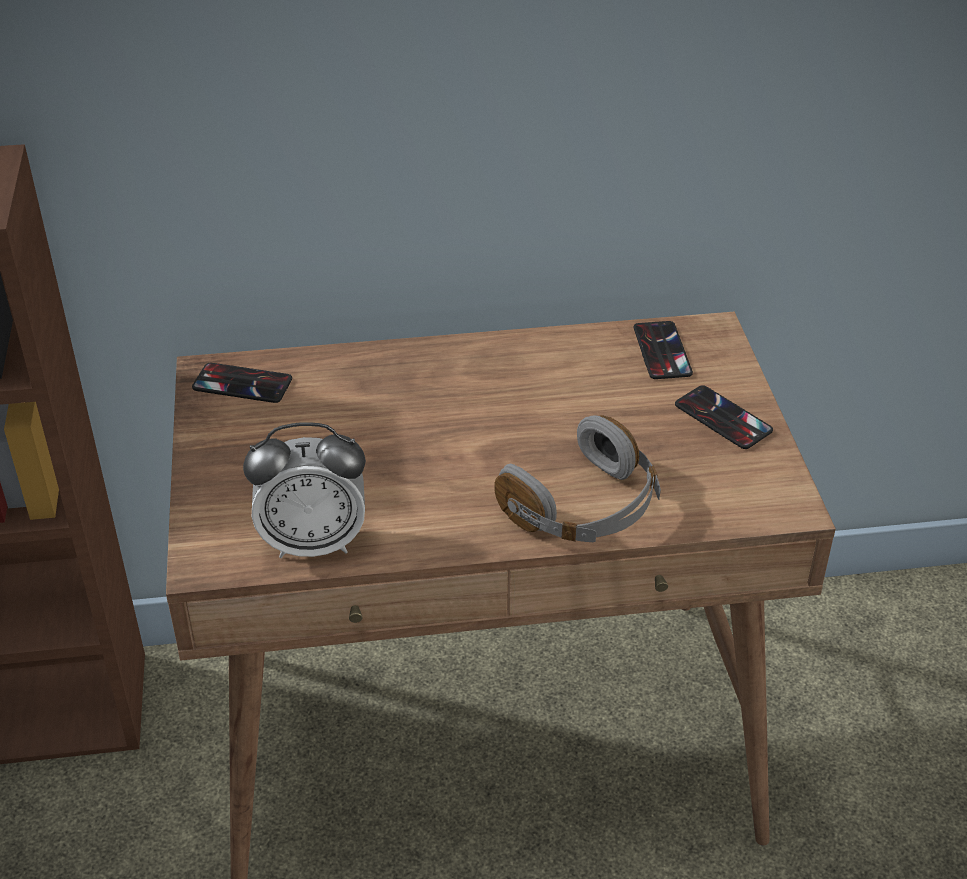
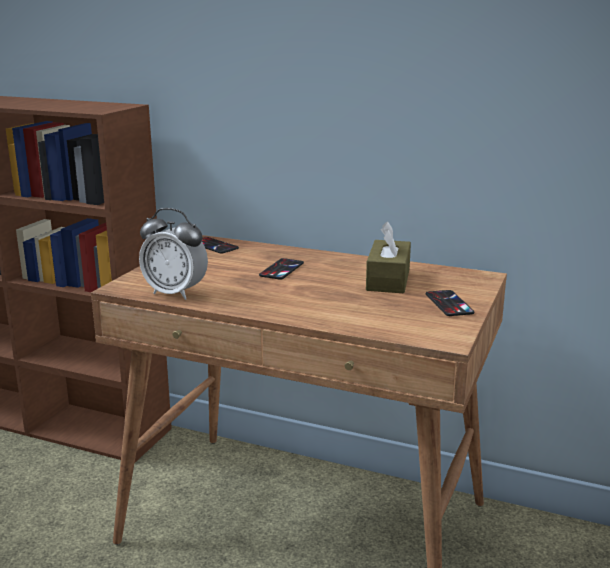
camera: 30 degrees right, 20 degrees down
(584, 508) = (325, 314): grey headphones -> none
(595, 386) = (388, 280): none -> brown tissue box
(662, 351) = (443, 276): phone -> phone (281, 269)

